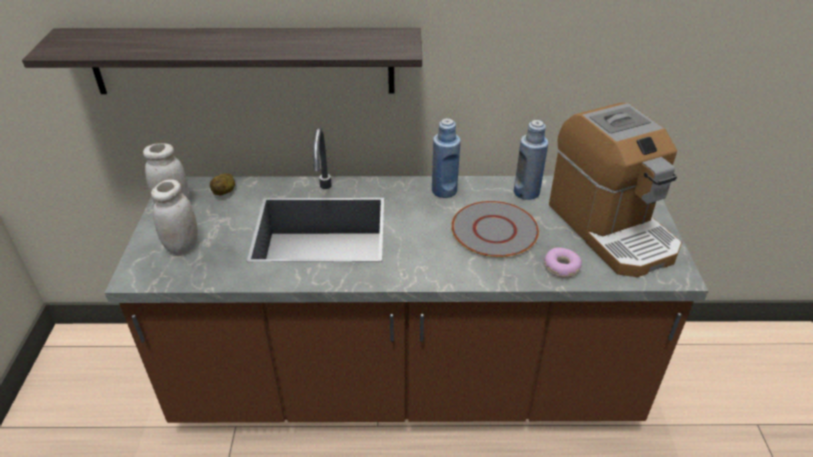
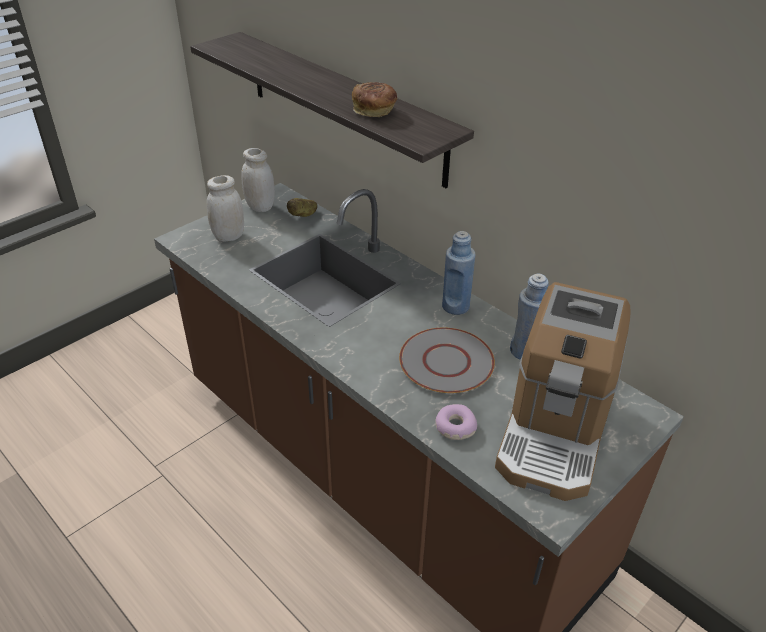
camera: 45 degrees right, 0 degrees up
(323, 43) = (374, 111): none -> bread

